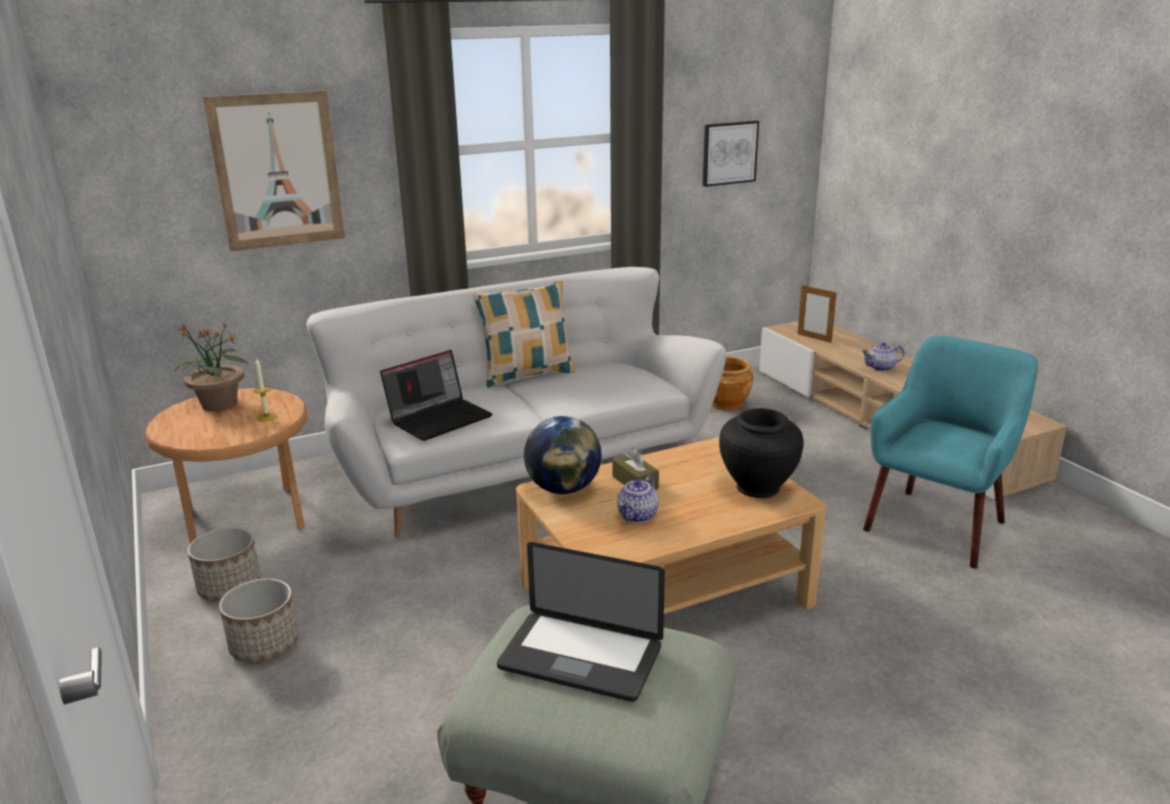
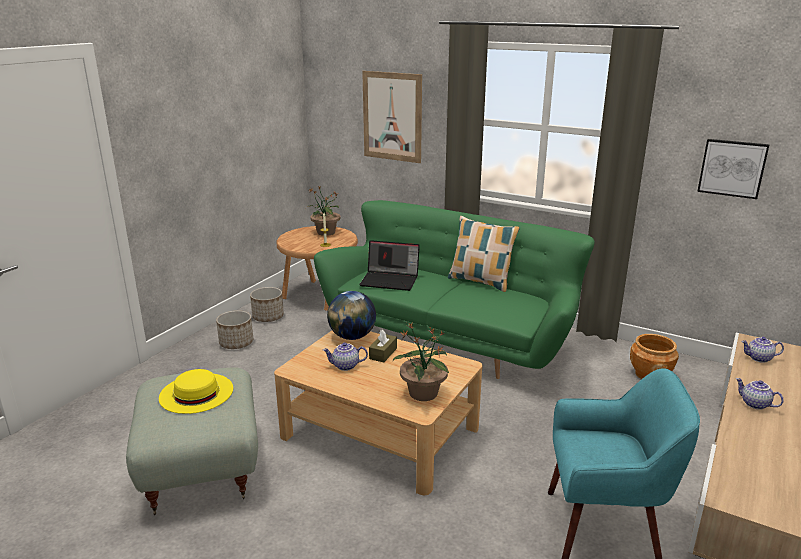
camera: 55 degrees right, 0 degrees up
(520, 470) = (451, 339): white sofa -> green sofa
(580, 657) = (196, 393): laptop -> yellow hat
(757, 488) = (423, 393): black vase -> potted plant
(814, 338) = (759, 358): picture frame -> teapot

